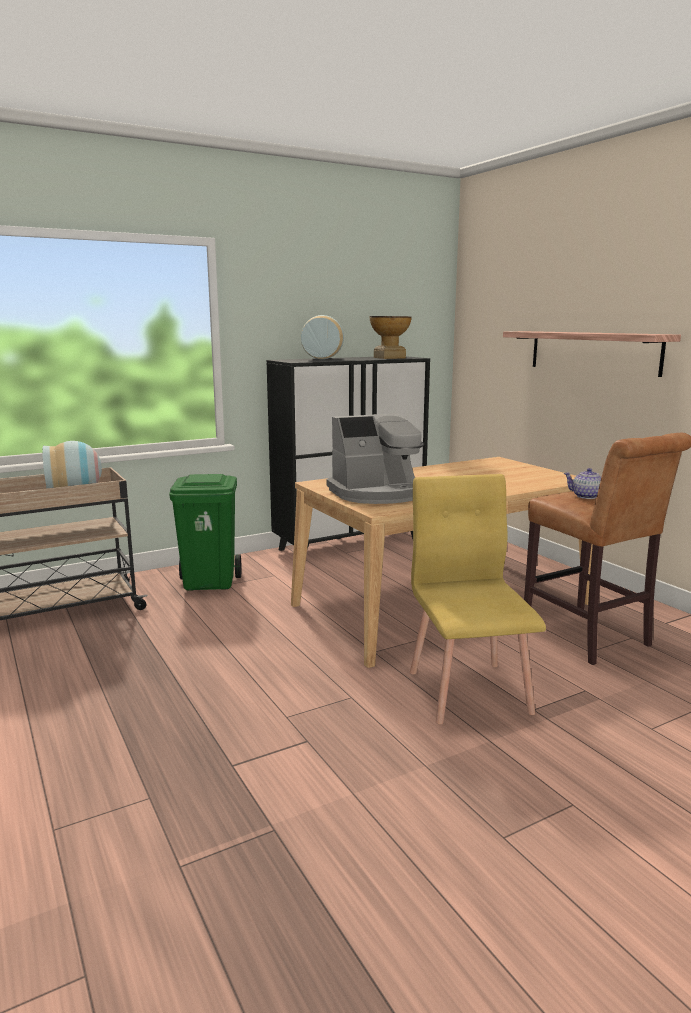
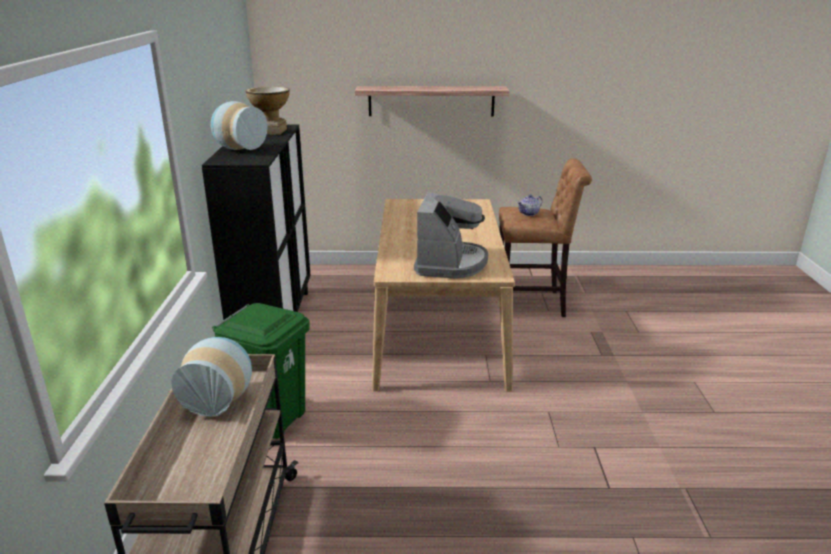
camera: 60 degrees left, 10 degrees up
(469, 691) = (568, 366): yellow chair -> none

